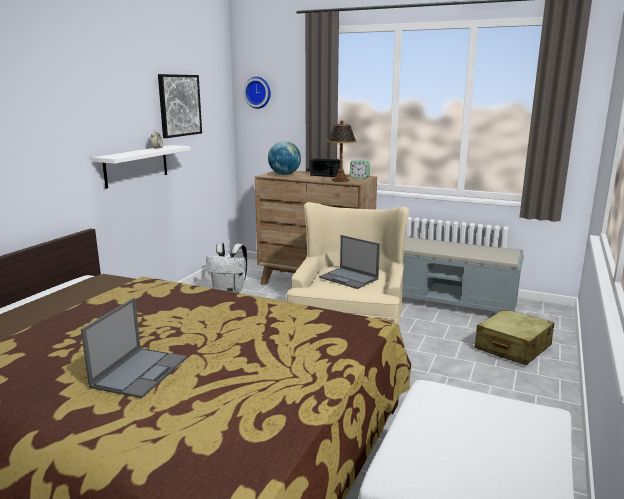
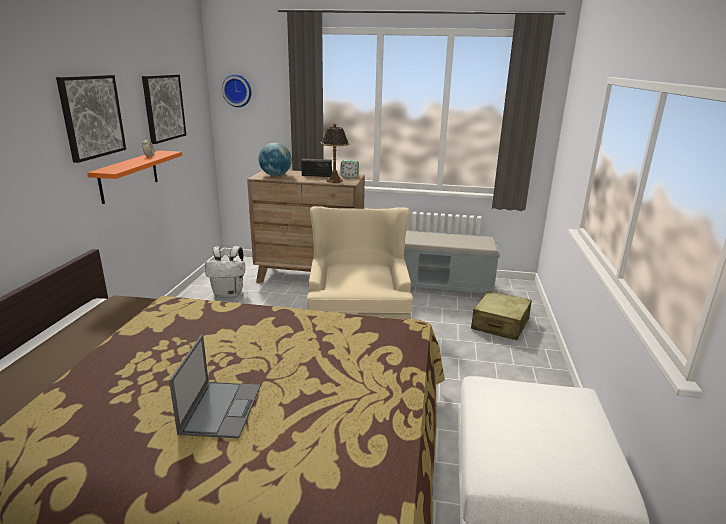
camera: 15 degrees left, 5 degrees up
(102, 107) = (92, 116): none -> picture
(136, 166) = (129, 176): white shelf -> orange shelf
(349, 278) = (360, 277): laptop -> none

